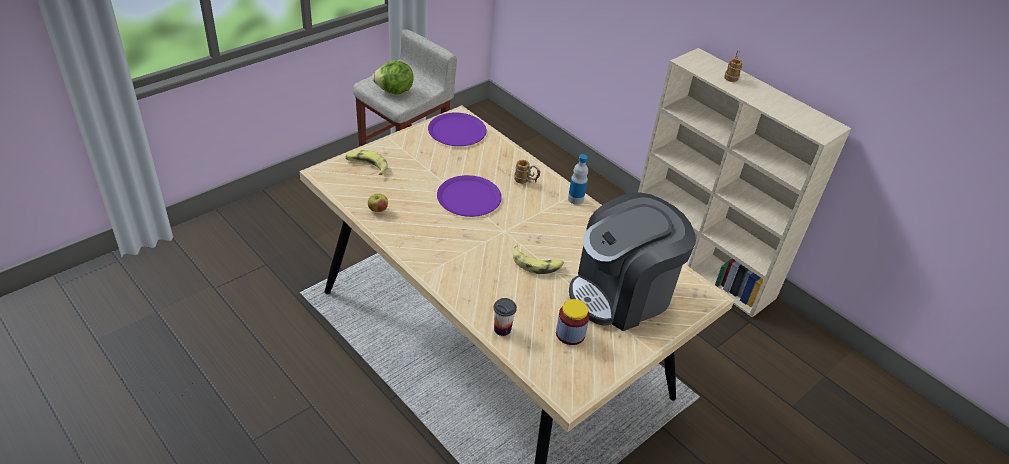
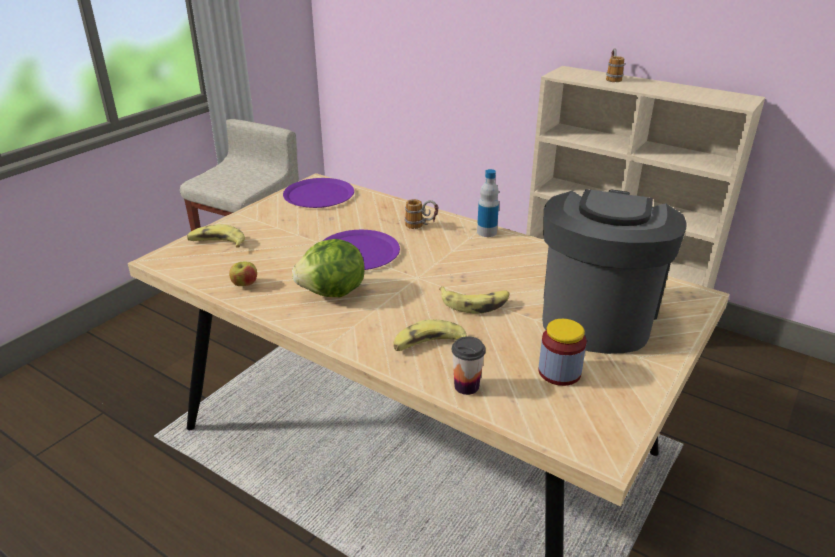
camera: 10 degrees left, 10 degrees down
(394, 91) = (230, 183): lettuce -> lettuce (333, 293)
(490, 292) = (429, 345): none -> banana
(622, 294) = (597, 314): coffee machine -> coffee machine turned 150 degrees clockwise

